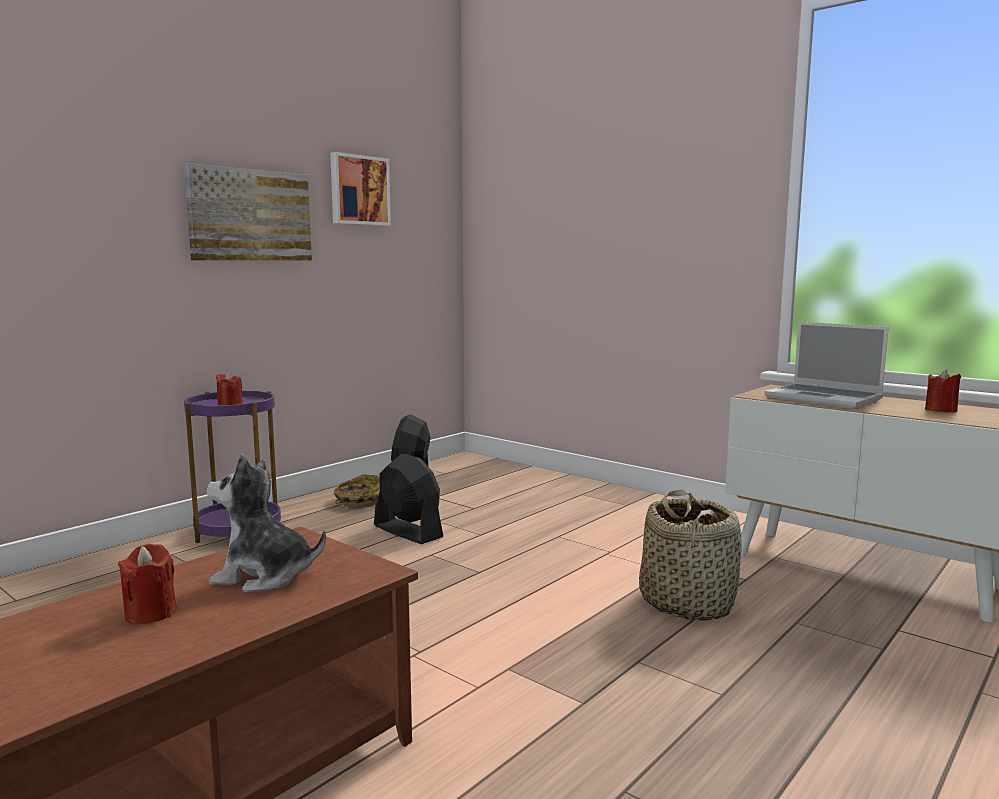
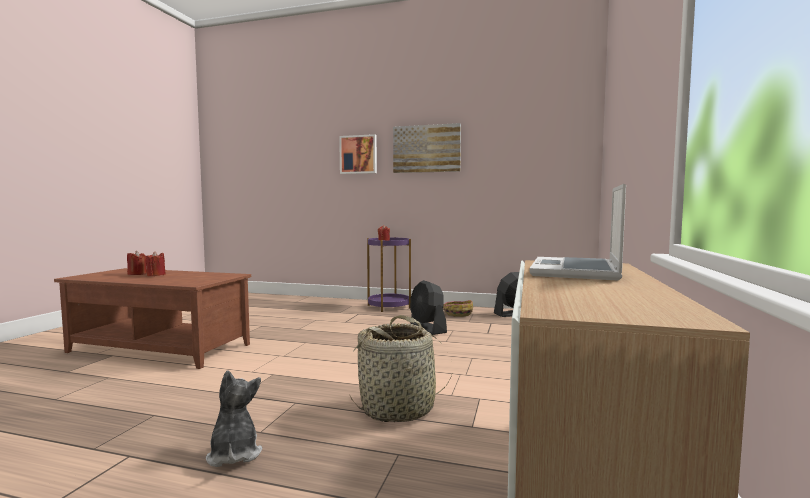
camera: 65 degrees right, 5 degrees down
(264, 576) = (189, 277): plush toy -> plush toy (234, 454)
(359, 190) = (501, 127): picture -> picture (358, 154)
(407, 531) = (427, 328): black fan -> black fan turned 135 degrees clockwise
(940, 410) = (605, 293): red candle -> red candle (137, 274)

